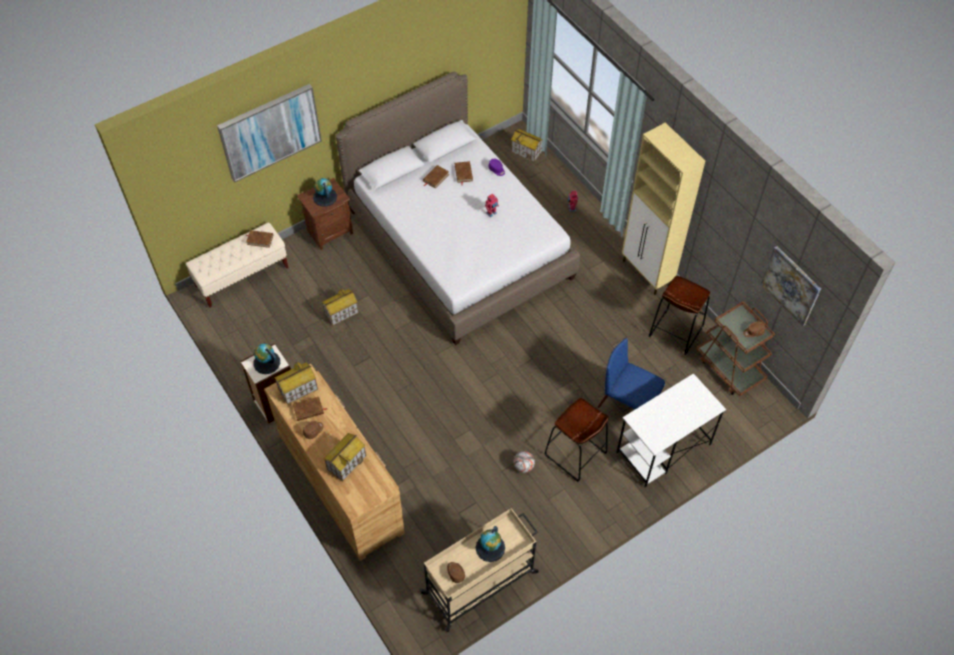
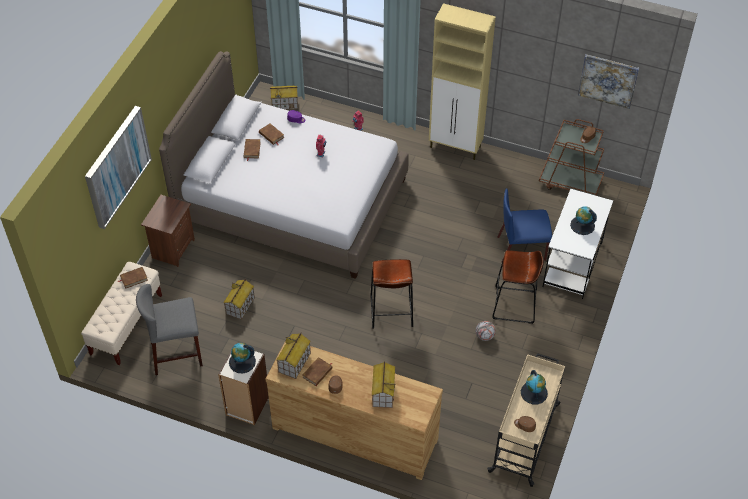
camera: 35 degrees left, 5 degrees down
(259, 325) = (177, 354): none -> grey stool
(325, 197) = (167, 213): globe -> globe (582, 225)
(675, 331) = (511, 178): brown stool -> brown stool (391, 311)

